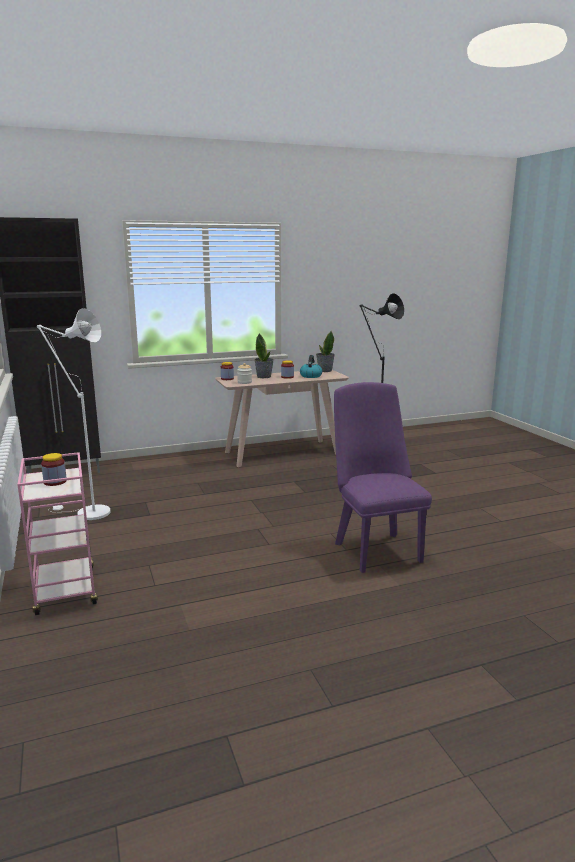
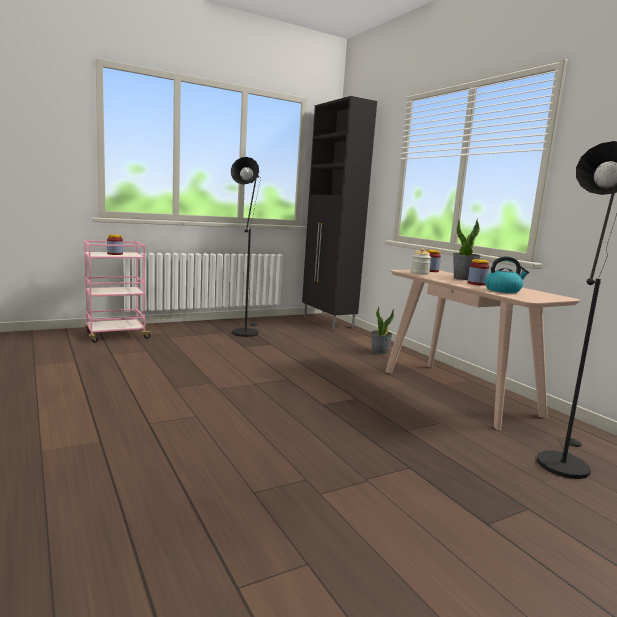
camera: 80 degrees right, 5 degrees down
(87, 513) = (245, 331): white floor lamp -> black floor lamp
(324, 370) = (558, 296): potted plant -> potted plant (379, 352)
(374, 548) = (146, 440): purple chair -> none

